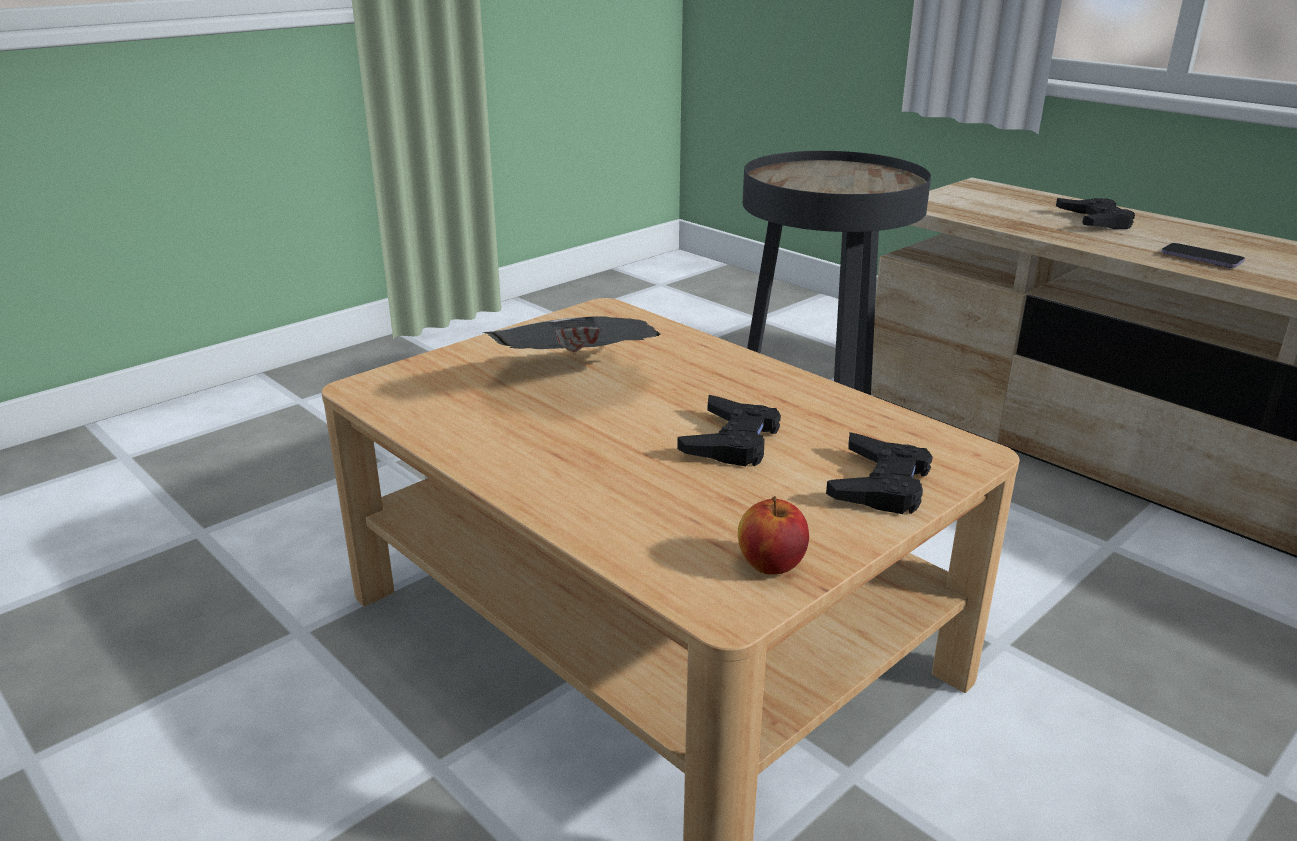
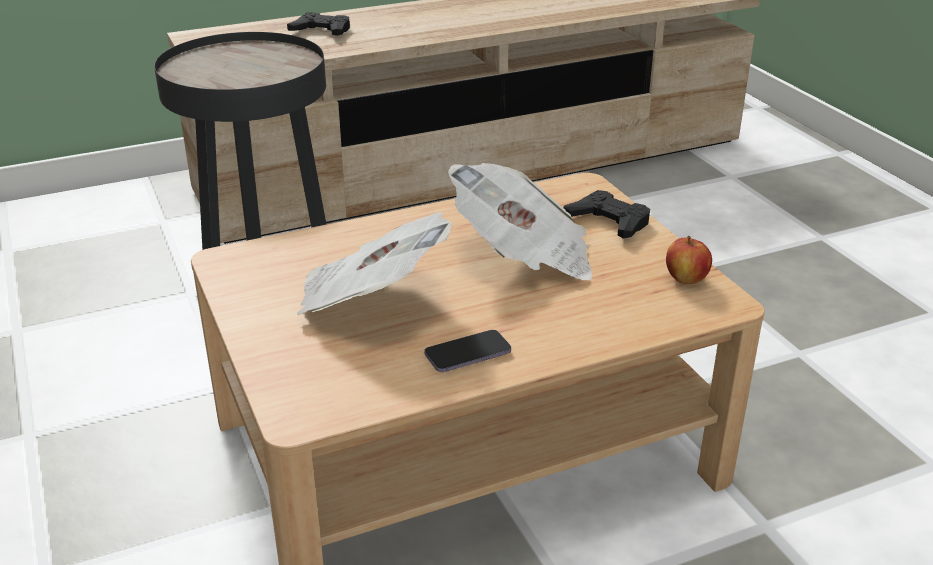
camera: 70 degrees left, 5 degrees up
(732, 441) = (524, 256): black game controller -> newspaper
(1201, 258) = (421, 30): phone -> phone (467, 354)

